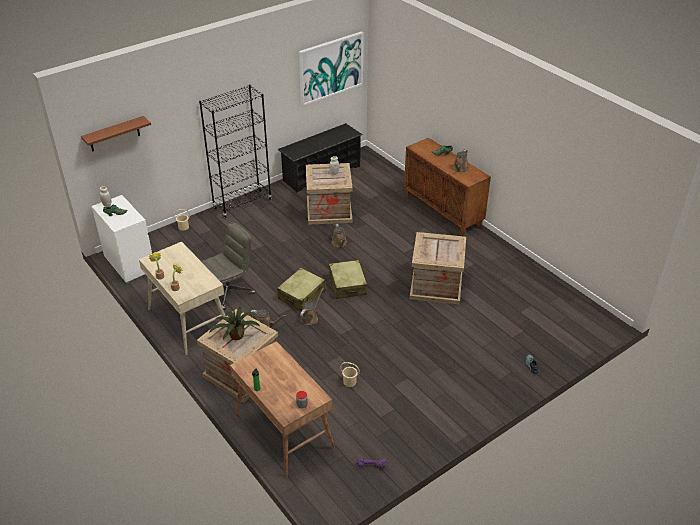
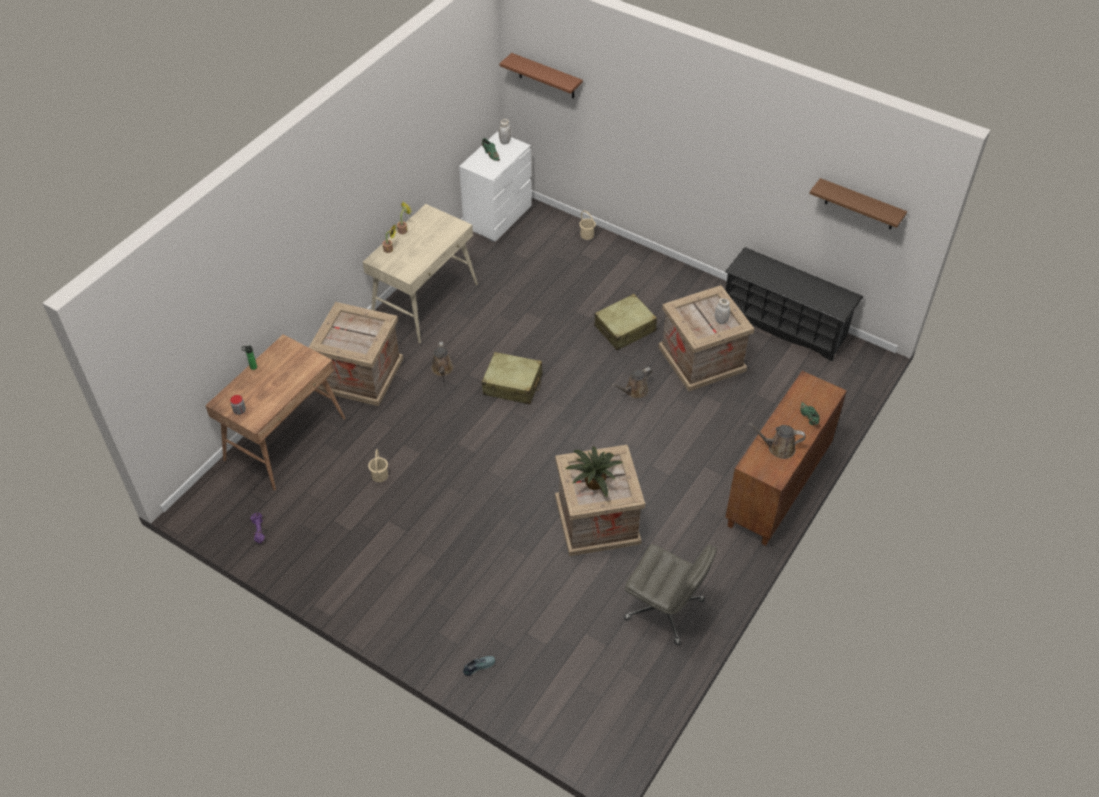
camera: 70 degrees right, 10 degrees up
(229, 291) = (489, 317): grey office chair -> grey office chair (665, 610)
(235, 336) = (353, 331): potted plant -> potted plant (593, 482)
(242, 204) = (664, 270): black bookcase -> none
(310, 317) = (475, 405): brown watering can -> none
(331, 67) = (860, 205): picture -> brown shelf
(347, 285) = (553, 424): beige suitcase -> beige suitcase (625, 329)

